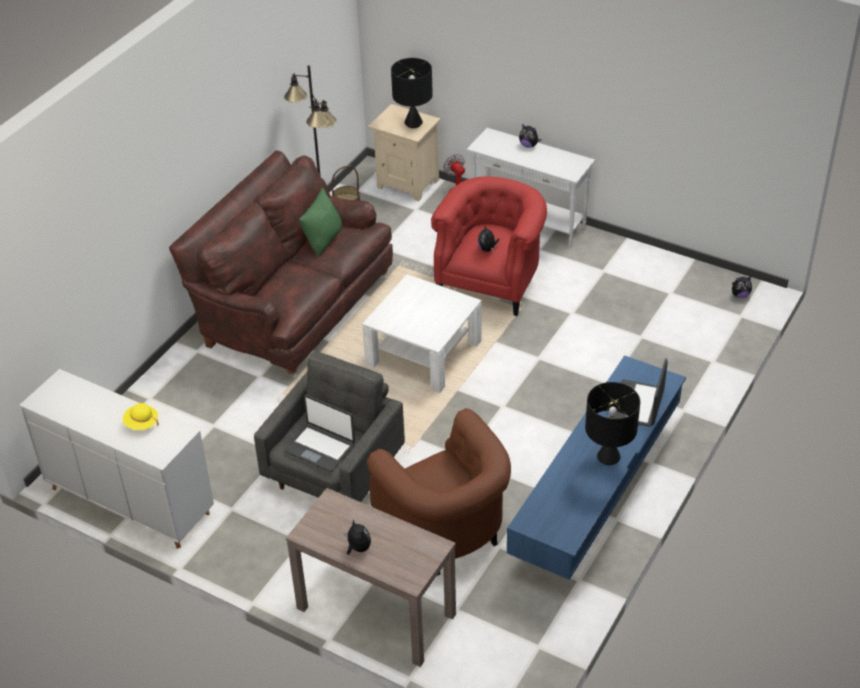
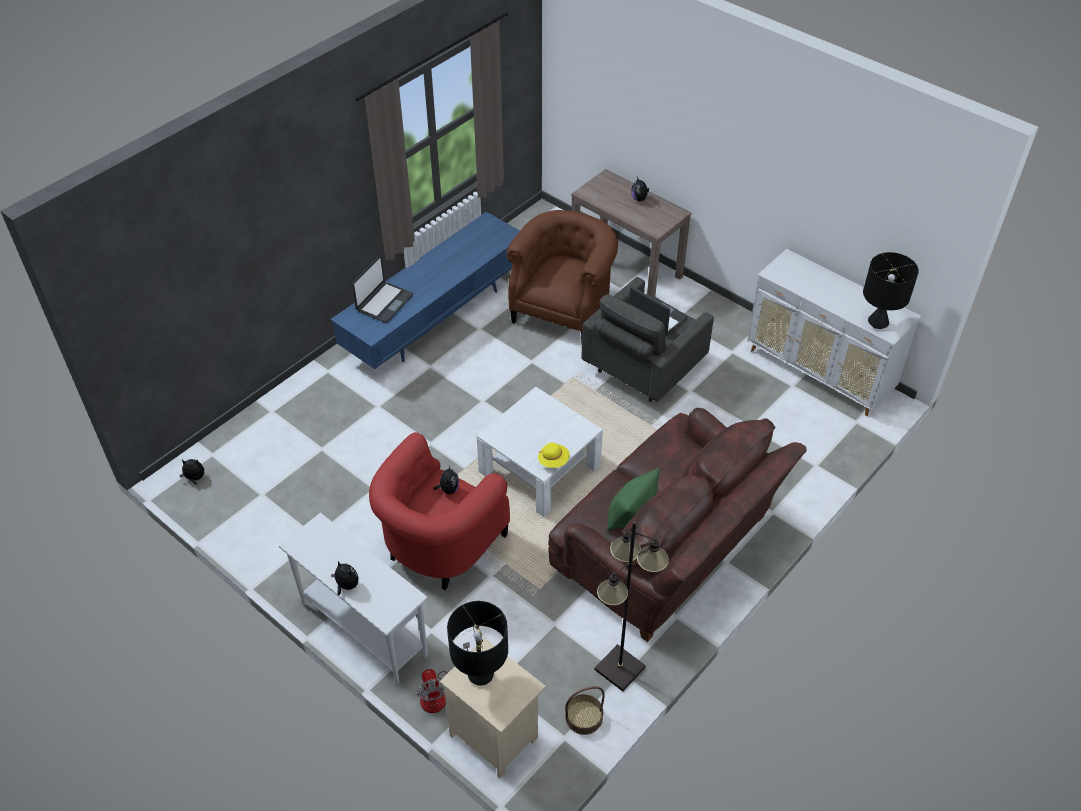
camera: 170 degrees left, 5 degrees up
(141, 423) = (808, 285): yellow hat -> yellow hat (553, 461)
(444, 532) = (564, 308): brown armchair -> brown armchair turned 45 degrees clockwise
(608, 458) = (430, 266): black table lamp -> black table lamp (878, 323)

